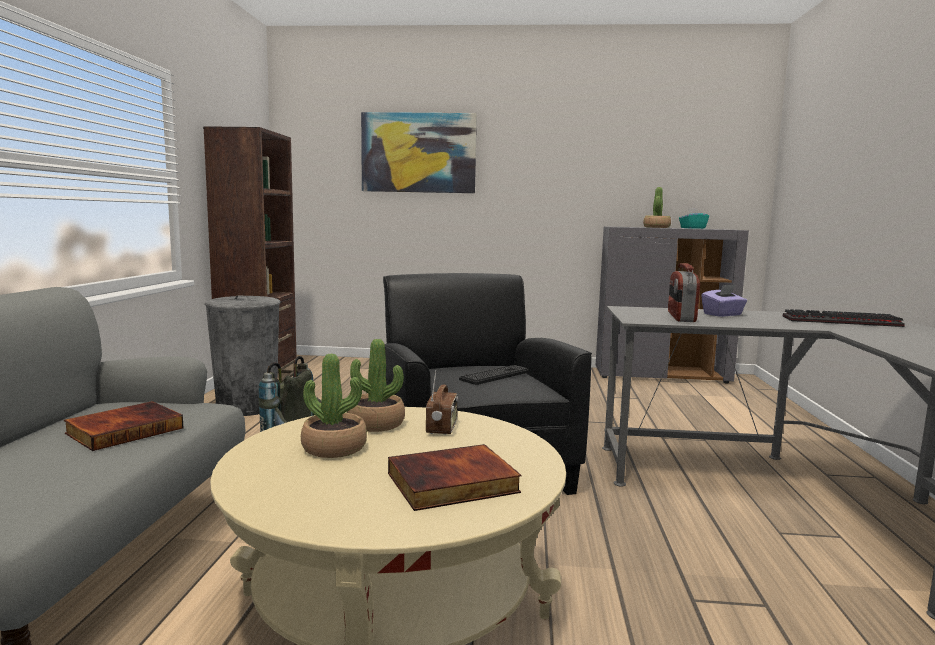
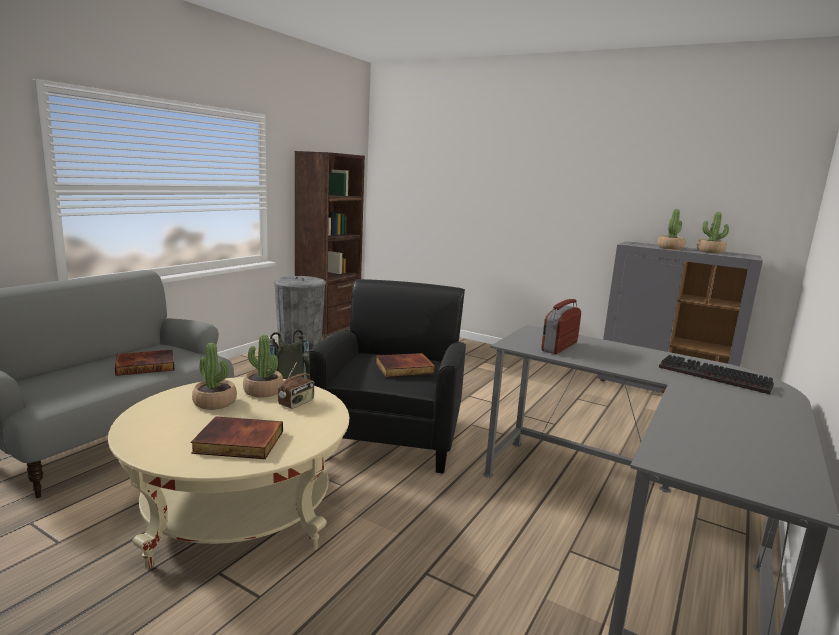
camera: 25 degrees right, 5 degrees up
(418, 153) = (472, 166): picture -> none
(494, 376) = (404, 369): keyboard -> book
(692, 228) = (710, 251): turquoise tissue box -> potted plant
(723, 314) = (609, 350): purple tissue box -> none

